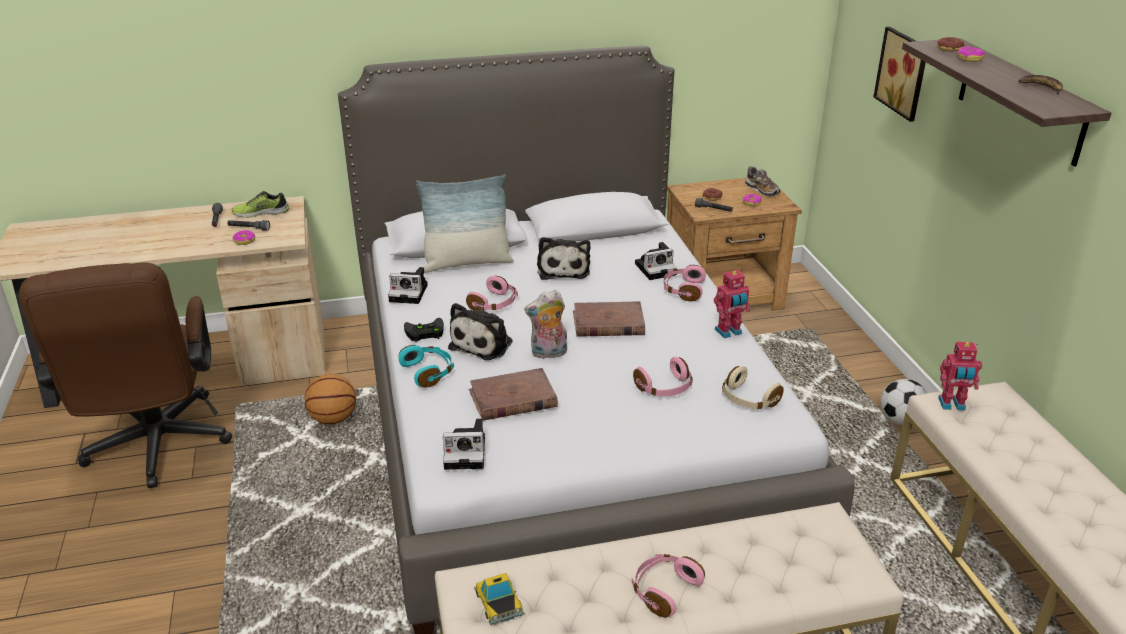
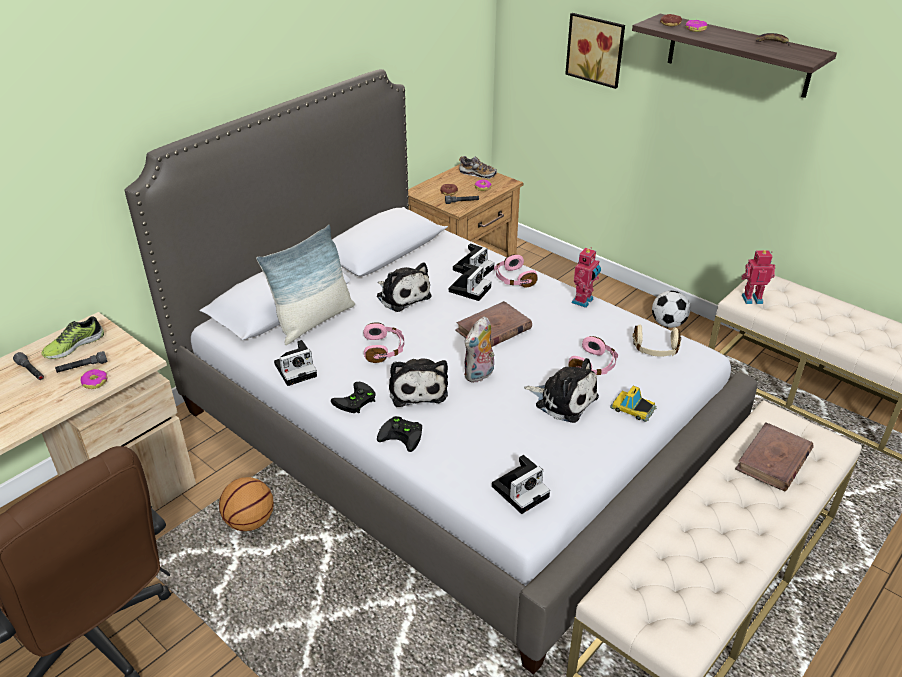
camera: 35 degrees left, 5 degrees up
(428, 372) = (403, 435): turquoise headphones -> black game controller
(499, 602) = (655, 599): toy car -> toy car (633, 408)
(512, 399) = (501, 427): brown book -> brown book (773, 460)
(598, 403) = (563, 400): none -> plush toy
(631, 284) = (470, 288): none -> camera
(664, 590) = (744, 523): pink headphones -> none
(952, 405) = (751, 298): toy robot -> toy robot turned 150 degrees counterclockwise

